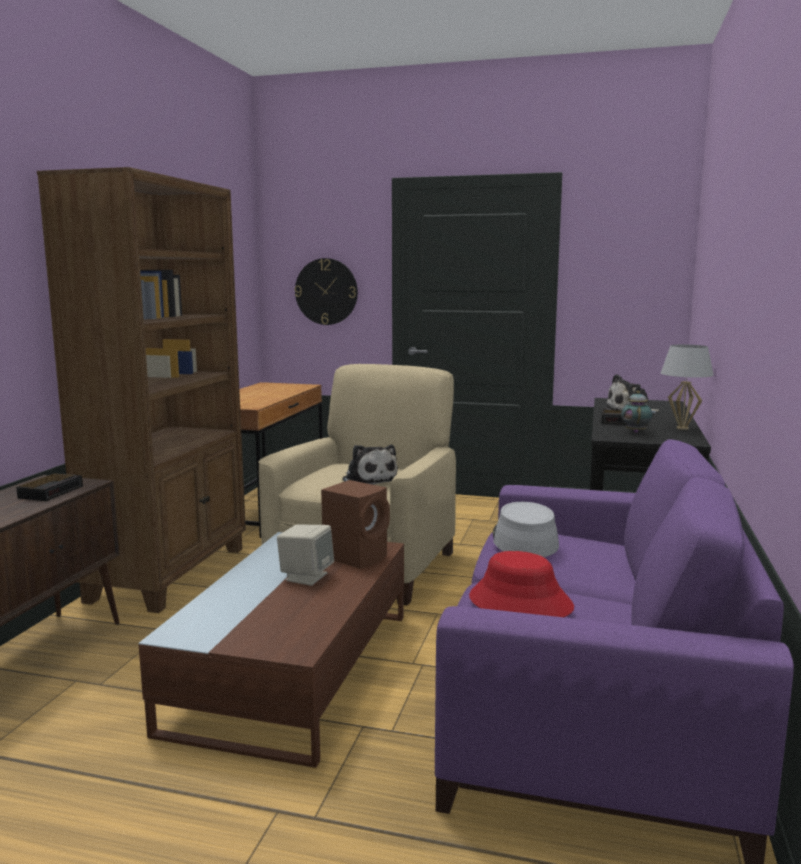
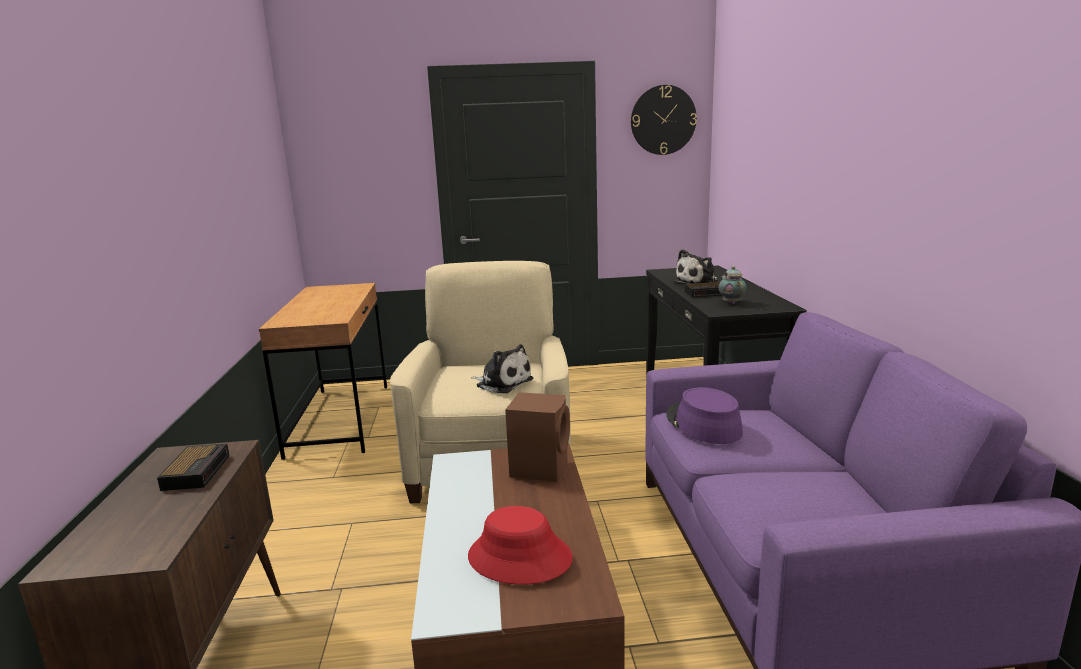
camera: 20 degrees left, 5 degrees up
(171, 573) = (295, 516): brown bookcase -> none
(306, 576) = (514, 504): beige speaker -> none
(326, 291) = (366, 186): wall clock -> wall clock (663, 120)
(519, 603) = (775, 496): red hat -> red hat (519, 558)
(523, 540) = (702, 424): grey hat -> purple hat
(682, 428) = (760, 294): white table lamp -> none

